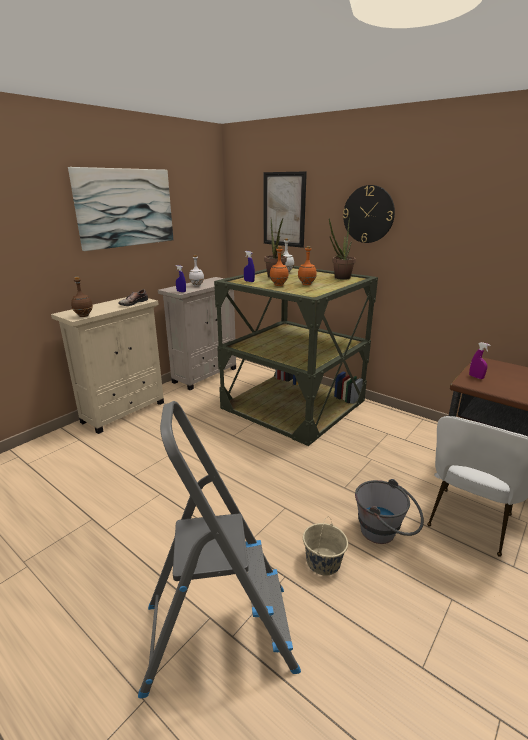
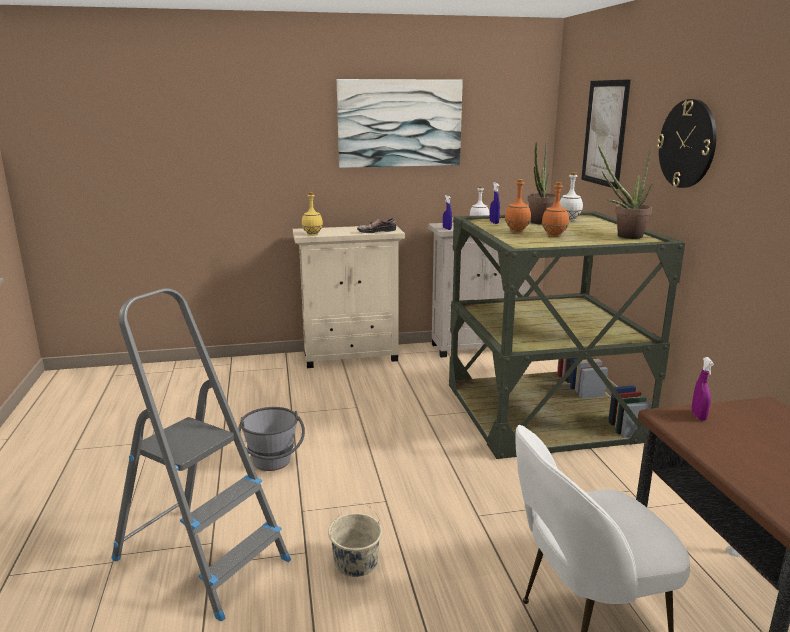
camera: 40 degrees right, 5 degrees down
(83, 316) = (312, 234): brown bottle -> yellow bottle
(385, 534) = (457, 579): grey bucket -> grey bucket (273, 465)

